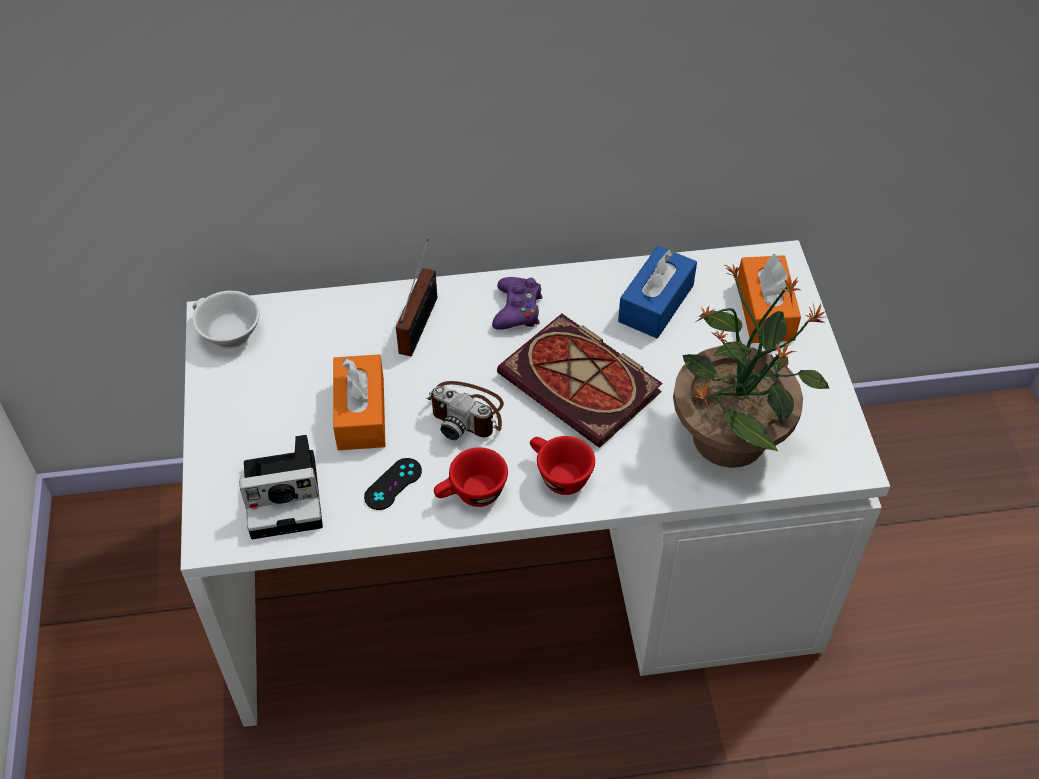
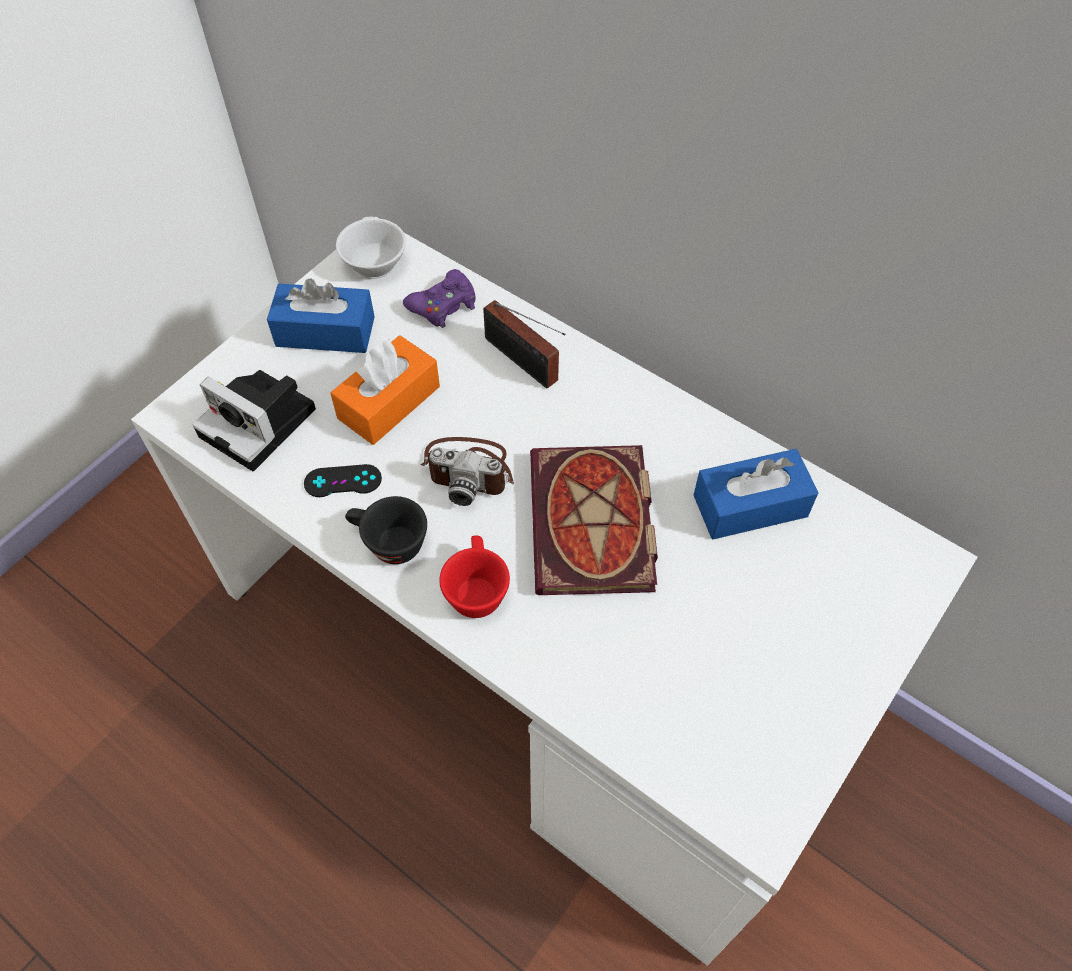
camera: 45 degrees right, 5 degrees up
(254, 403) = (325, 331): none -> blue tissue box
(421, 322) = (524, 363): radio -> radio turned 75 degrees clockwise
(467, 412) = (469, 470): camera -> camera turned 60 degrees counterclockwise
(471, 495) = (388, 543): red cup -> black cup
(517, 310) = (616, 414): purple game controller -> purple game controller (443, 305)
(730, 435) = (673, 690): potted plant -> none
(765, 311) = (854, 599): orange tissue box -> none

